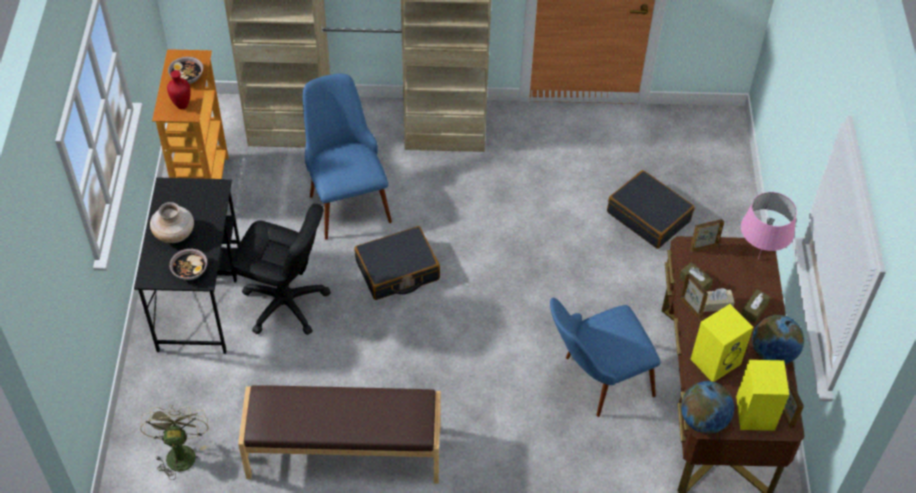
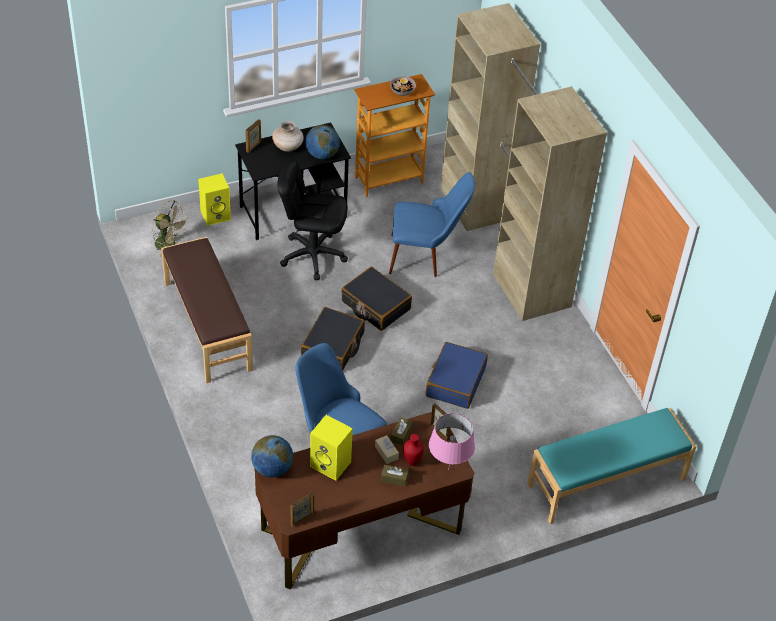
camera: 65 degrees right, 5 degrees down
(179, 452) = (169, 245): beige fan -> beige fan turned 60 degrees clockwise
(183, 105) = (375, 98): red vase -> red vase (412, 462)
(190, 271) = (262, 164): bowl -> none
(285, 304) = (313, 255): black office chair -> black office chair turned 105 degrees clockwise
(346, 198) = (426, 256): blue chair -> blue chair turned 45 degrees clockwise
(543, 240) = (455, 381): none -> blue suitcase
(649, 216) = (521, 443): black suitcase -> black suitcase (333, 346)
(691, 307) = (374, 438): picture frame -> picture frame (254, 146)
(724, 169) = (607, 482): none -> turquoise bench
(754, 412) = (295, 498): yellow speaker -> yellow speaker (216, 214)
(773, 353) = (357, 499): globe -> globe (322, 155)

